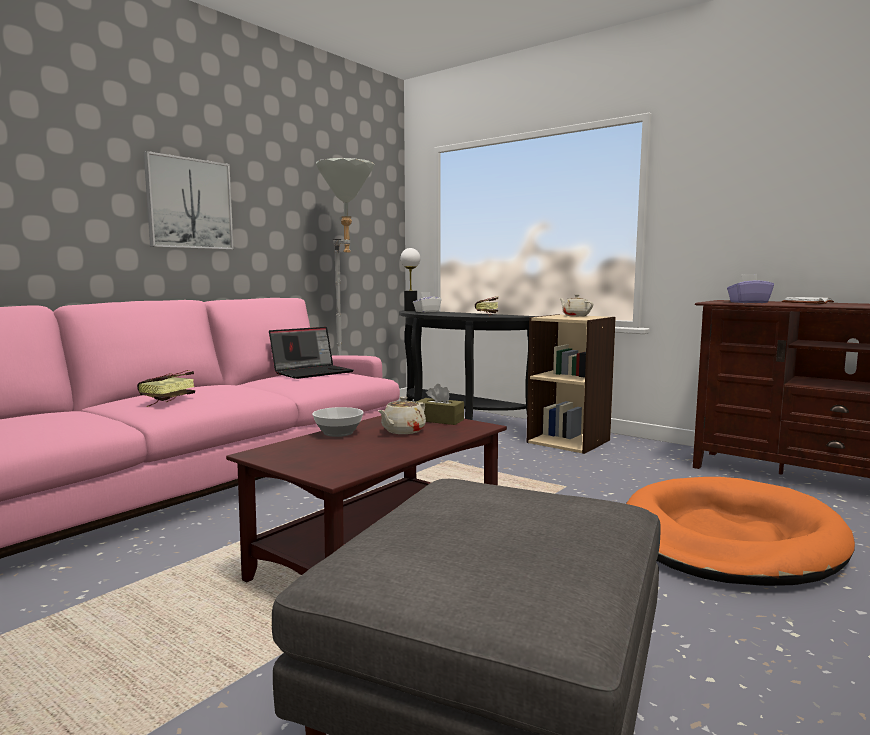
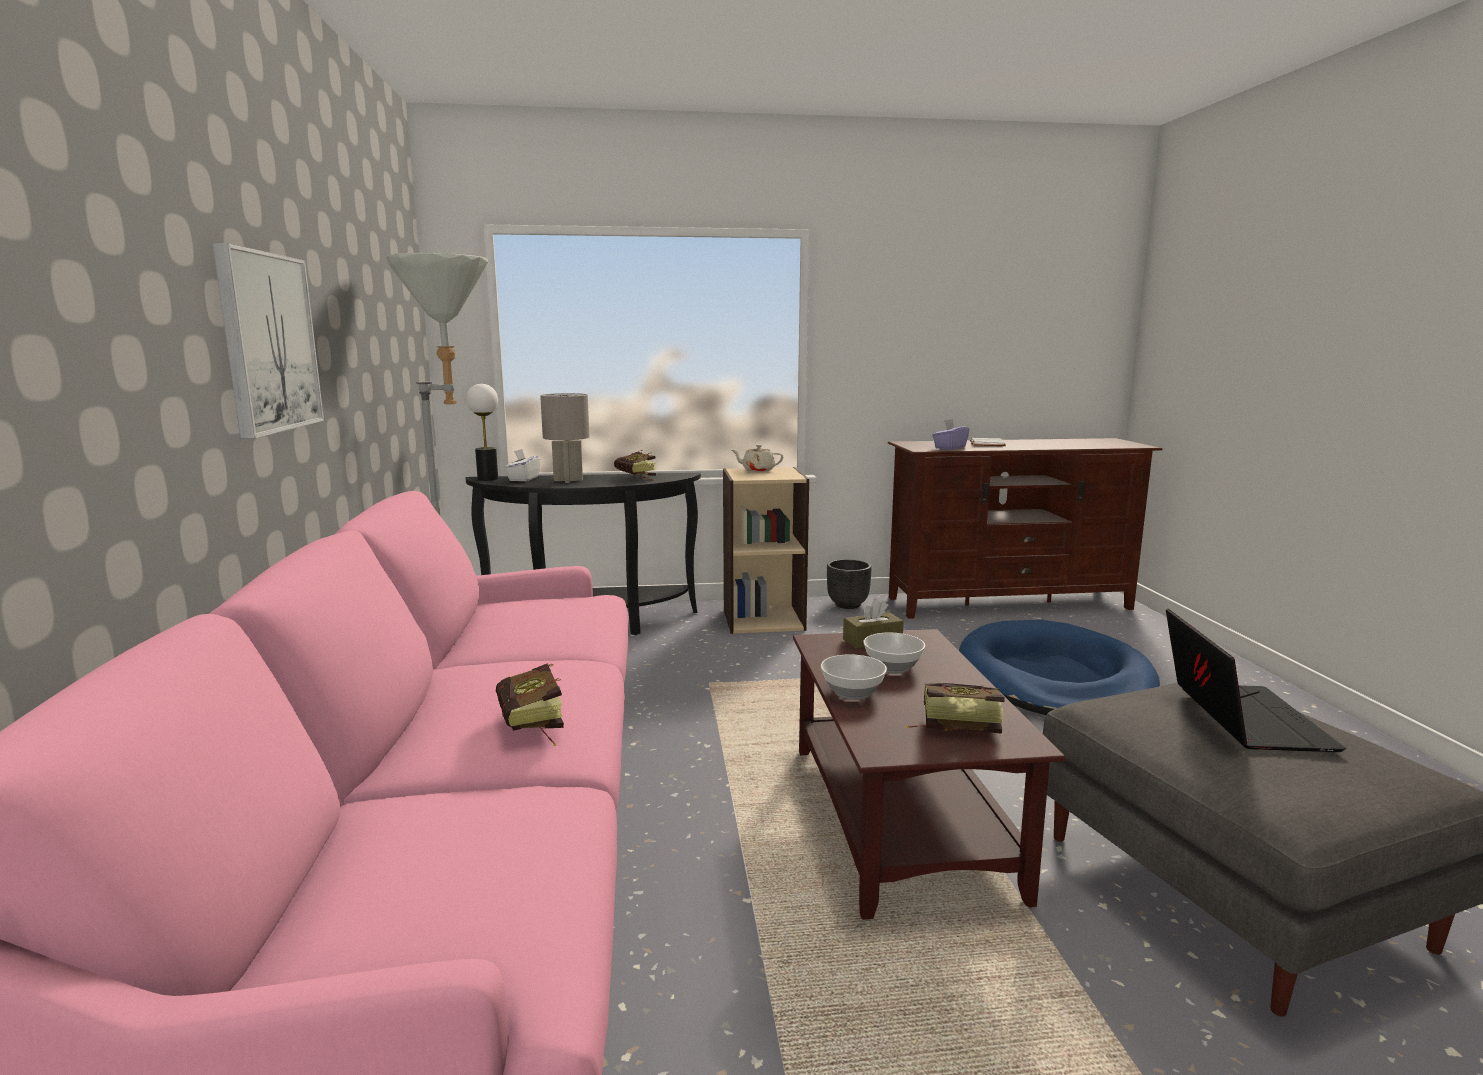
camera: 45 degrees left, 5 degrees up
(313, 372) = (527, 611): laptop -> laptop (1239, 717)
(328, 458) = (951, 725): none -> book
(402, 431) = (891, 666): beige teapot -> bowl
(445, 313) = (568, 480): none -> grey table lamp
(659, 448) = (848, 605): none -> black planter
(729, 539) = (1054, 679): orange dog bed -> blue dog bed

